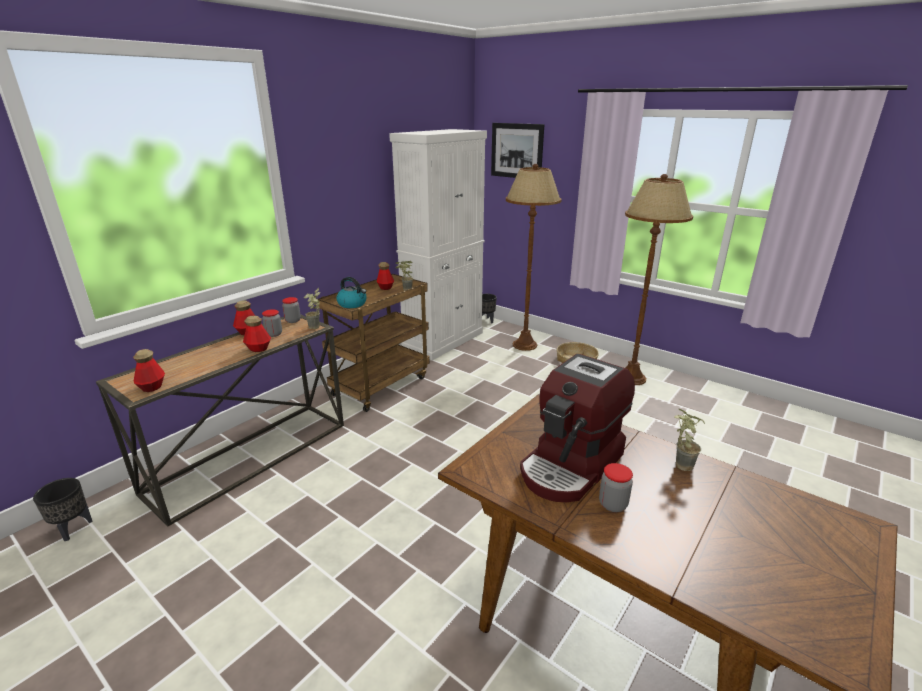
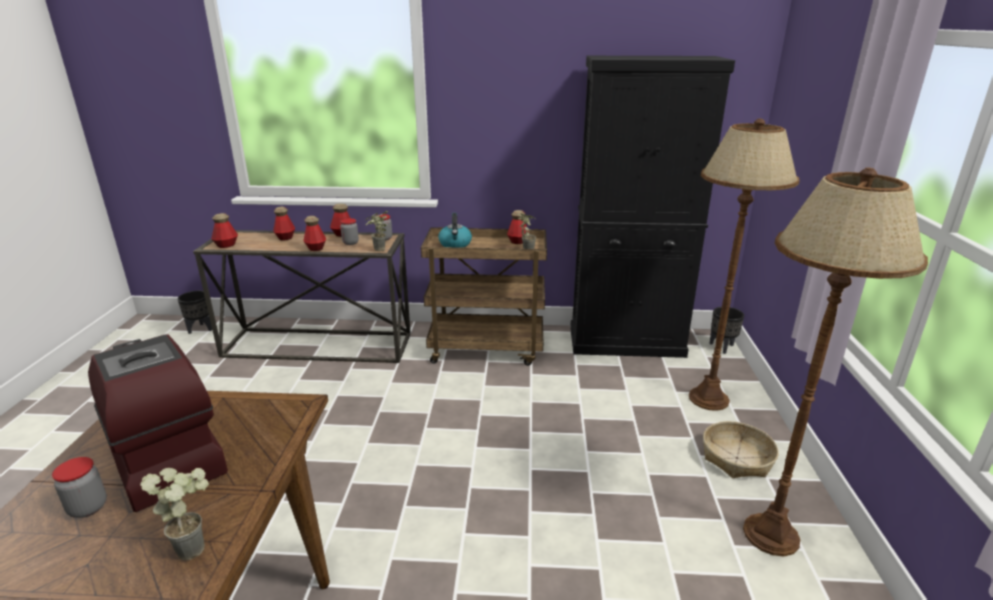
camera: 55 degrees right, 0 degrees up
(198, 356) = (285, 238): none -> bottle
(443, 340) = (626, 342): white cabinet -> black cabinet
(516, 151) = (805, 97): picture -> none
(572, 466) = (164, 459): coffee machine -> coffee machine turned 45 degrees clockwise

